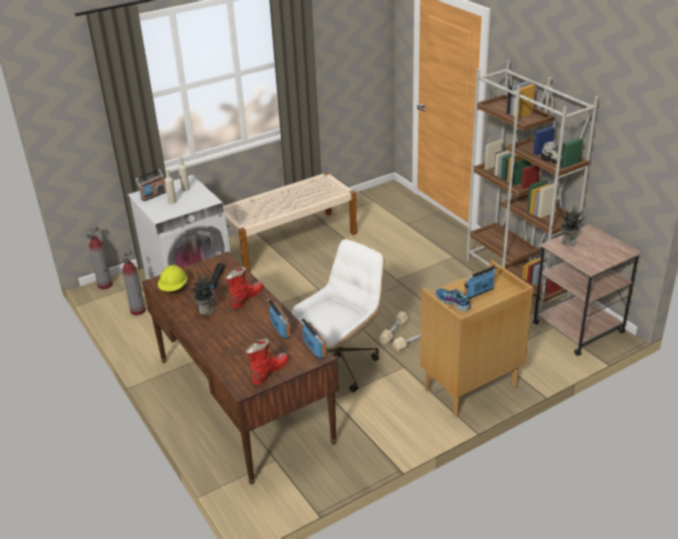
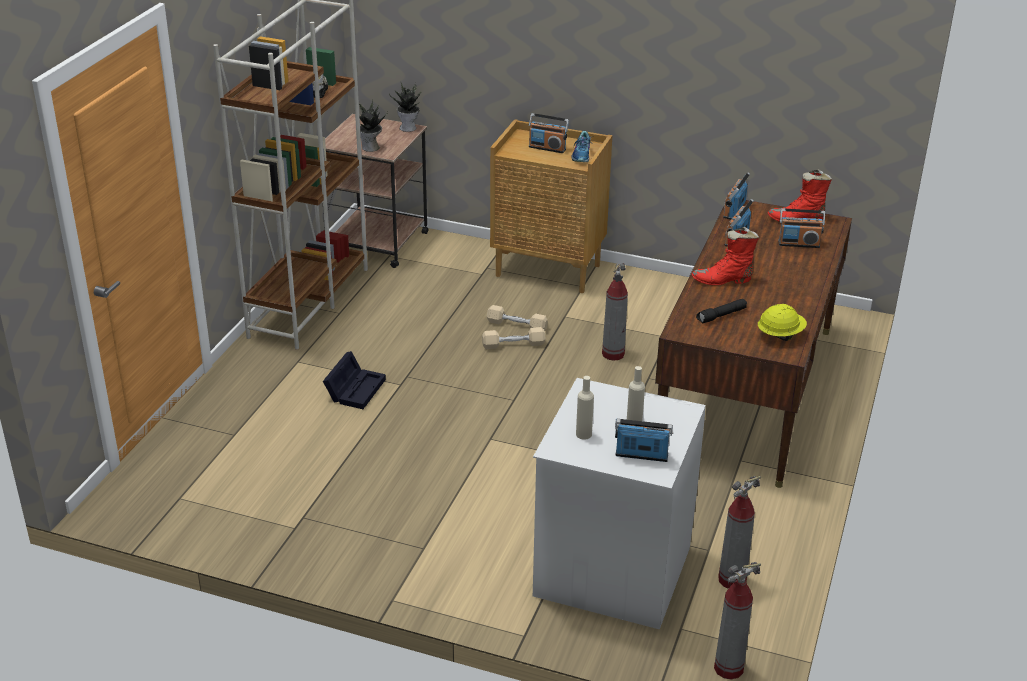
camera: 130 degrees left, 0 degrees up
(206, 310) = (779, 293): potted plant -> potted plant (408, 128)
(241, 352) = (798, 244): none -> radio
(289, 241) = (395, 529): beige bench -> none
(341, 365) = (613, 354): white office chair -> fire extinguisher
(408, 265) = (355, 388): none -> black storage box

